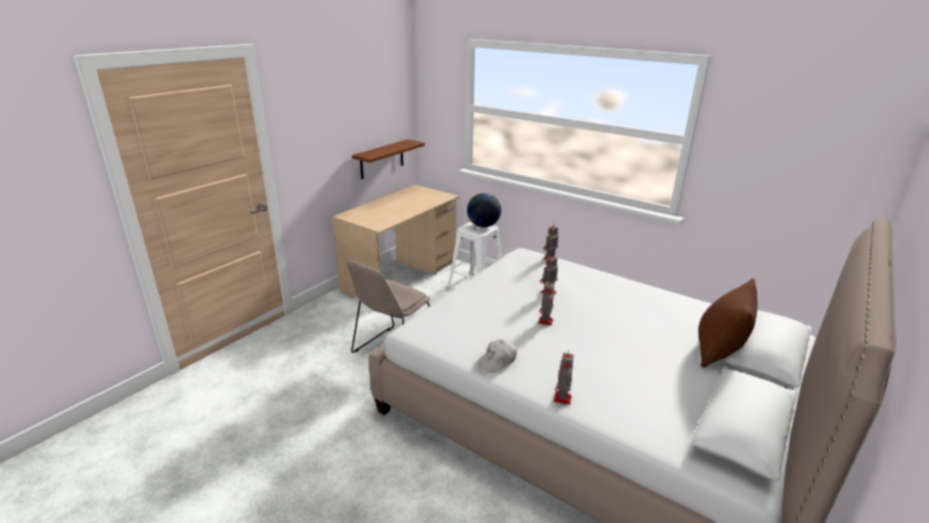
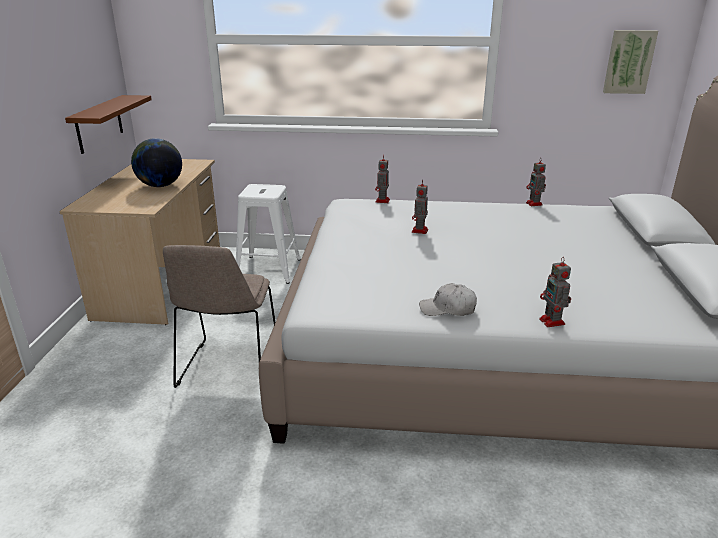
camera: 30 degrees left, 0 degrees up
(483, 225) = (267, 187): globe -> globe (160, 185)
(497, 361) = (448, 309): white cap -> white cap turned 75 degrees clockwise
(545, 321) = (448, 258): toy robot -> toy robot (534, 204)
(718, 350) = (619, 239): brown pillow -> none
(825, 180) = (628, 62): none -> picture

